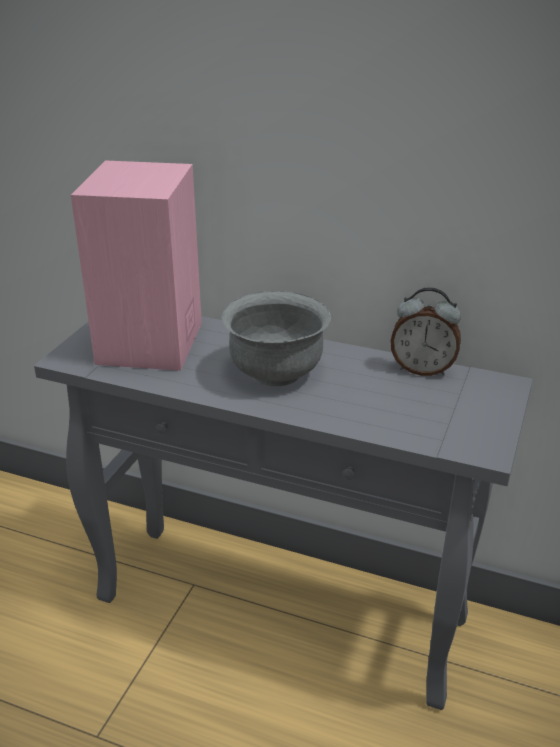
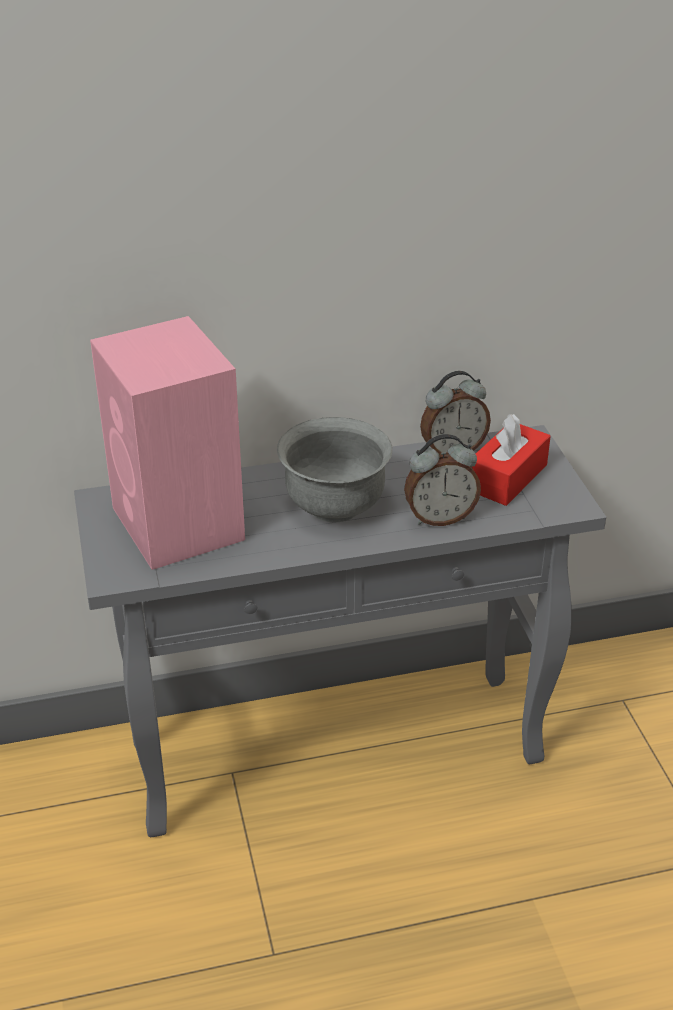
camera: 35 degrees left, 5 degrees up
(350, 413) = (439, 517): none -> alarm clock
(447, 406) = (507, 477): none -> red tissue box

